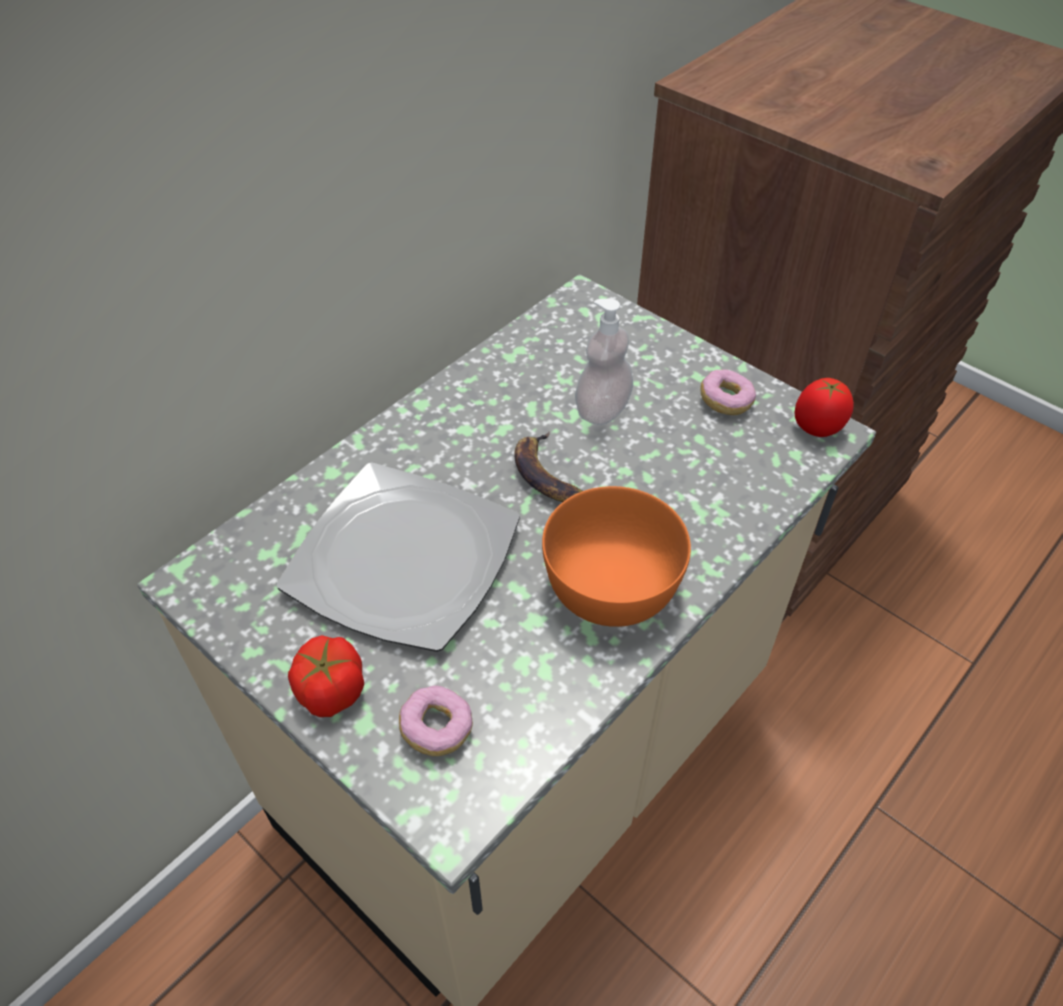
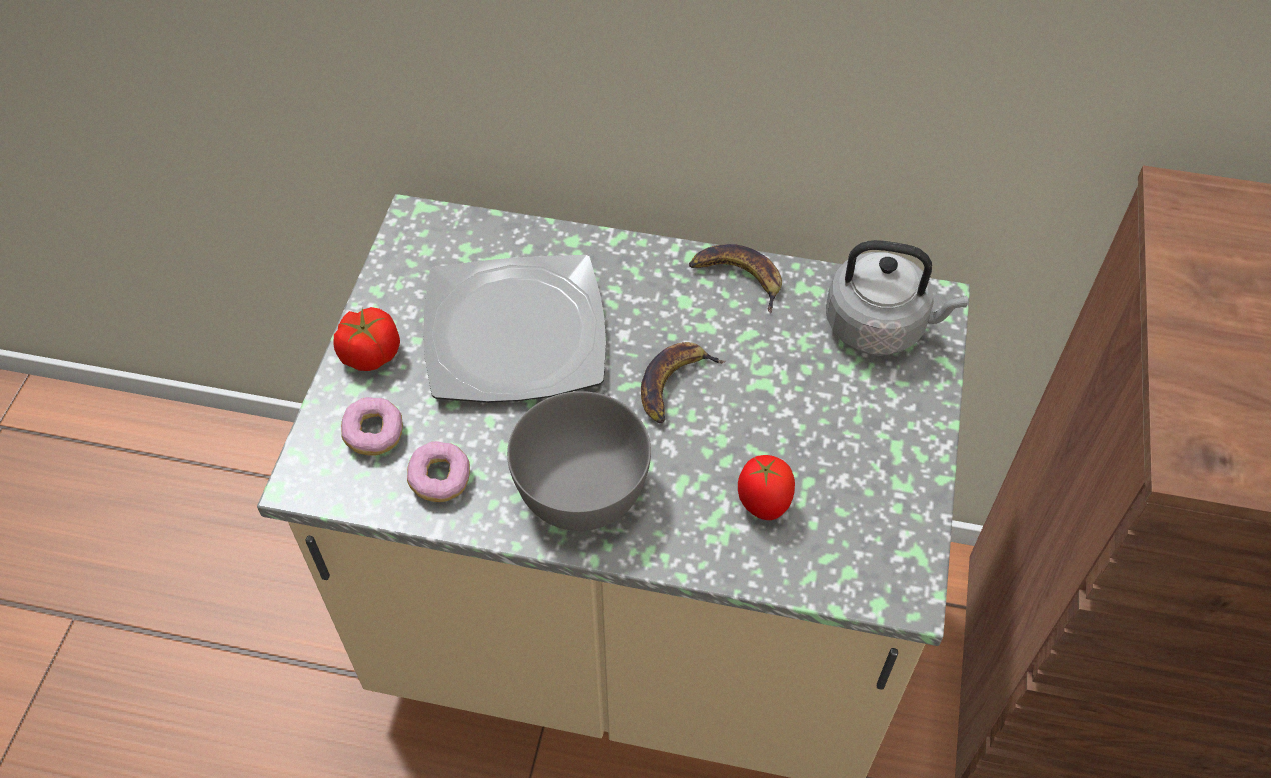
camera: 60 degrees right, 5 degrees up
(468, 387) = (737, 277): none -> banana
(582, 333) = (880, 326): none -> grey kettle
(602, 409) = (787, 388): soap dispenser -> none
(609, 585) = (579, 485): orange bowl -> grey bowl
(725, 401) = (878, 484): donut -> donut (440, 479)
(817, 428) = (902, 579): tomato -> tomato (763, 503)

